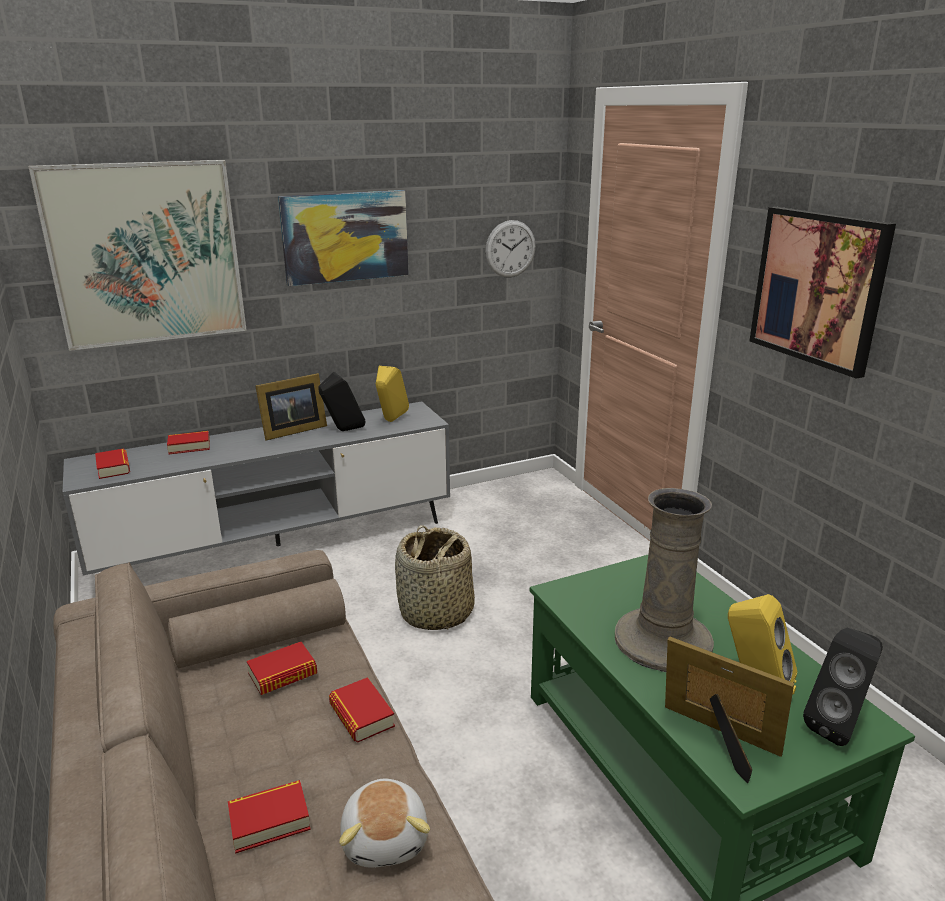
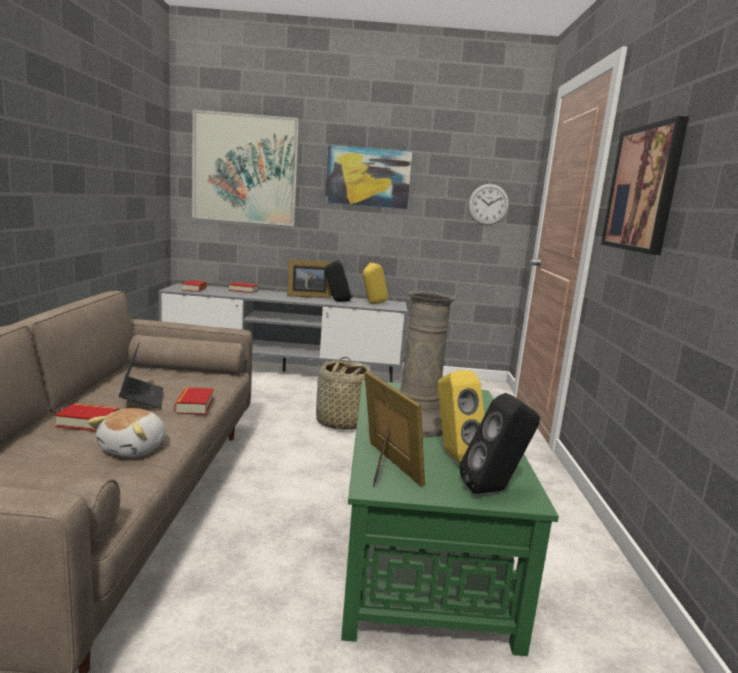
camera: 25 degrees right, 10 degrees down
(279, 734) = (142, 398): none -> laptop
(282, 674) = (178, 381): book -> none

